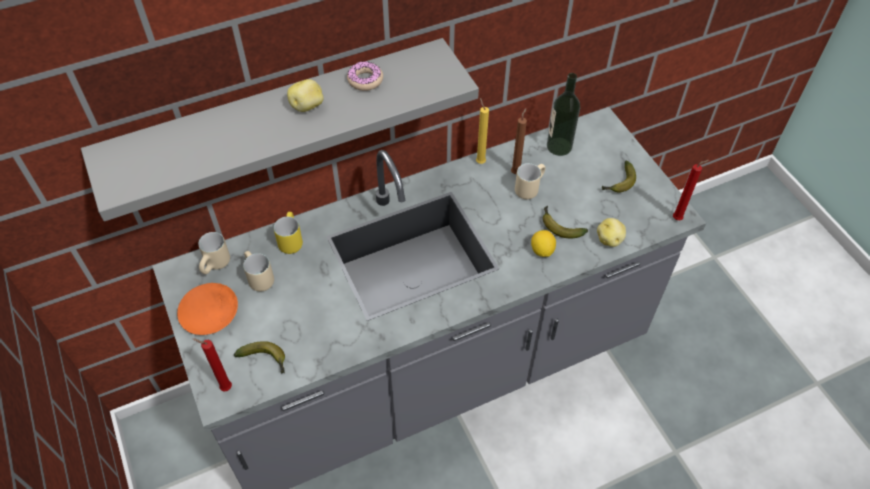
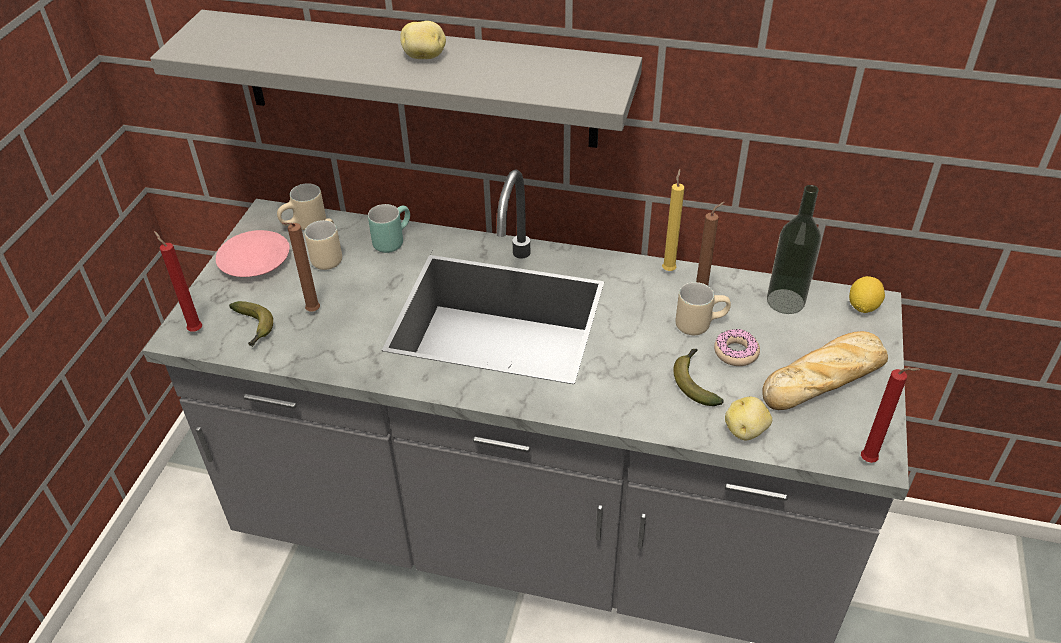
camera: 40 degrees right, 10 degrees down
(210, 312) = (256, 261): orange plate -> pink plate
(289, 240) = (391, 240): yellow mug -> turquoise mug
(292, 324) = (311, 312): none -> brown candle
(365, 80) = (509, 59): donut -> donut (736, 352)
(542, 250) = (645, 394): lemon -> lemon (863, 307)
(619, 183) = (825, 378): banana -> bread

